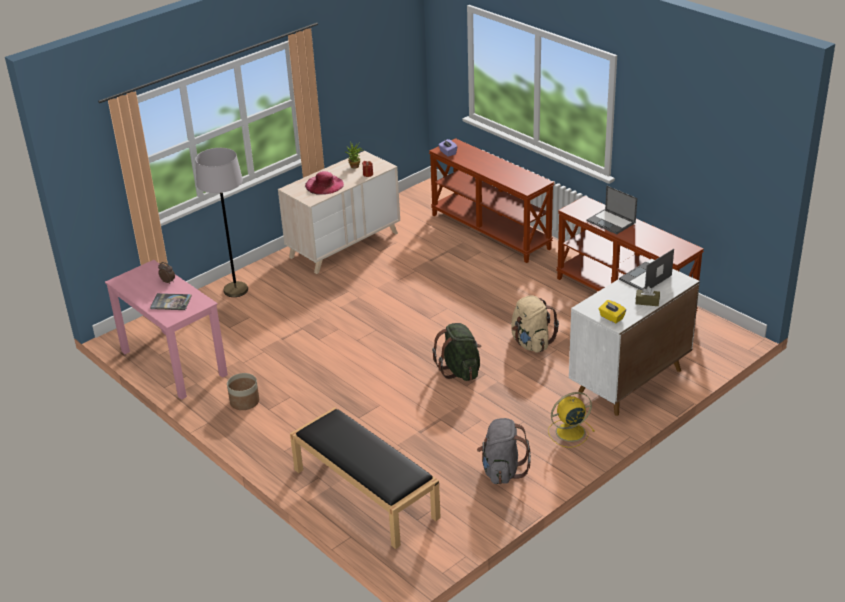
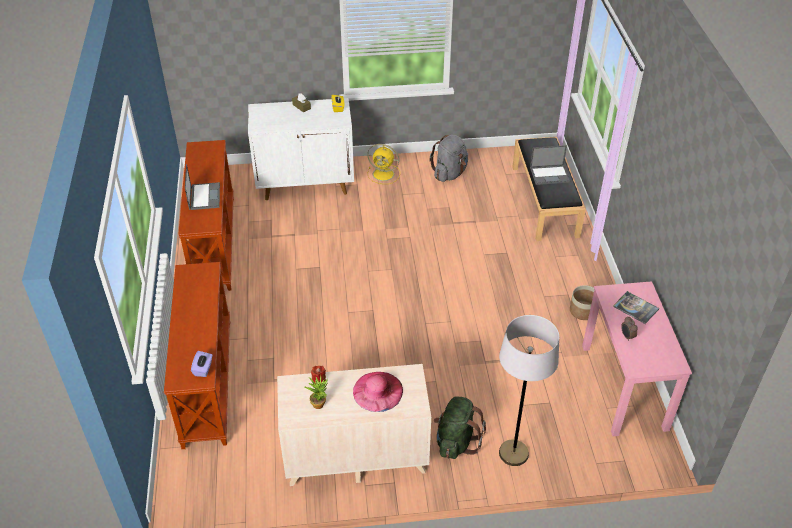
camera: 145 degrees left, 10 degrees up
(460, 370) = (401, 250): green backpack -> green backpack (456, 441)
(531, 343) = (327, 244): beige backpack -> none
(645, 278) = (276, 121): laptop -> laptop (550, 175)

